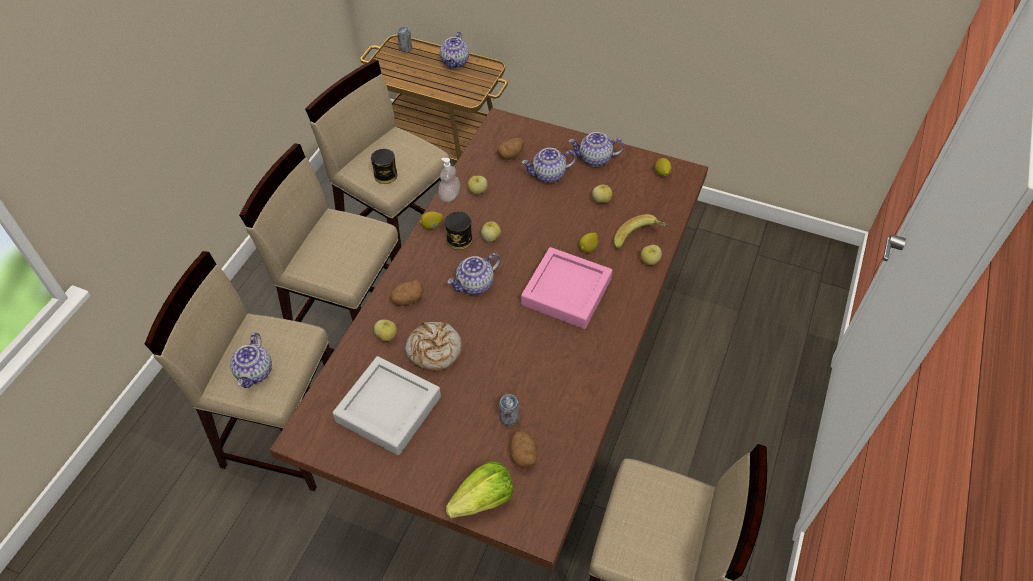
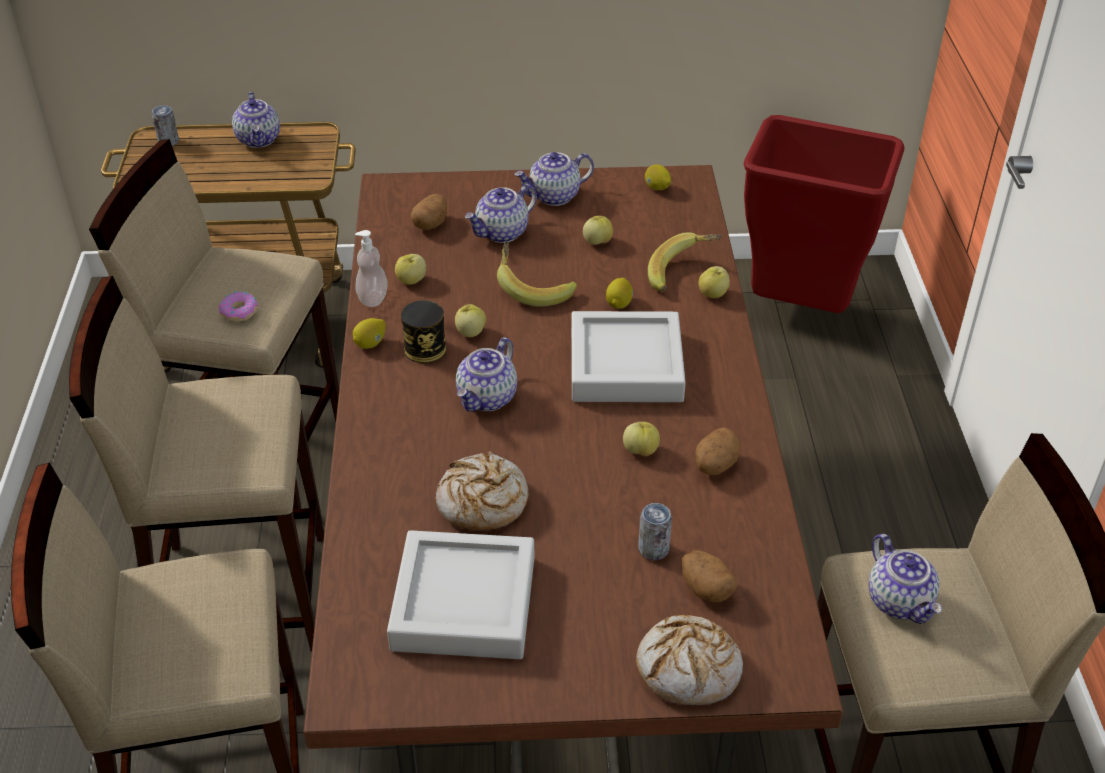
camera: 25 degrees left, 10 degrees down
(255, 372) = (190, 646): teapot -> teapot (900, 601)
(385, 175) = (239, 311): can -> donut
(386, 336) = (395, 507): apple -> apple (640, 450)
(407, 299) = (397, 449): potato -> potato (714, 465)
(483, 500) = (689, 669): lettuce -> bread
(544, 220) = (533, 288): none -> banana
(566, 292) = (626, 366): pink tray -> grey tray
(771, 265) = (801, 309): none -> red trash can

